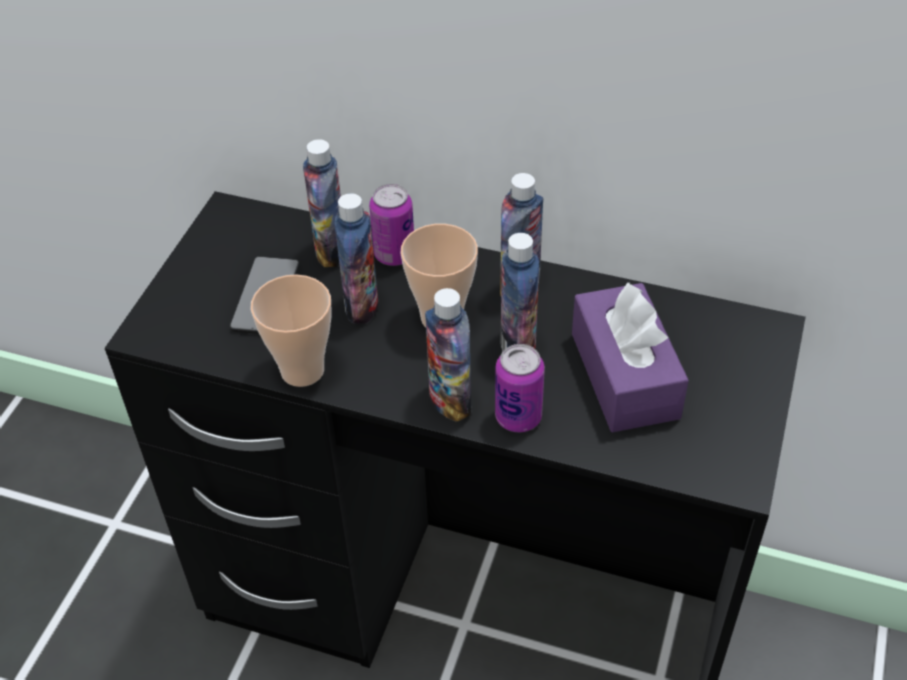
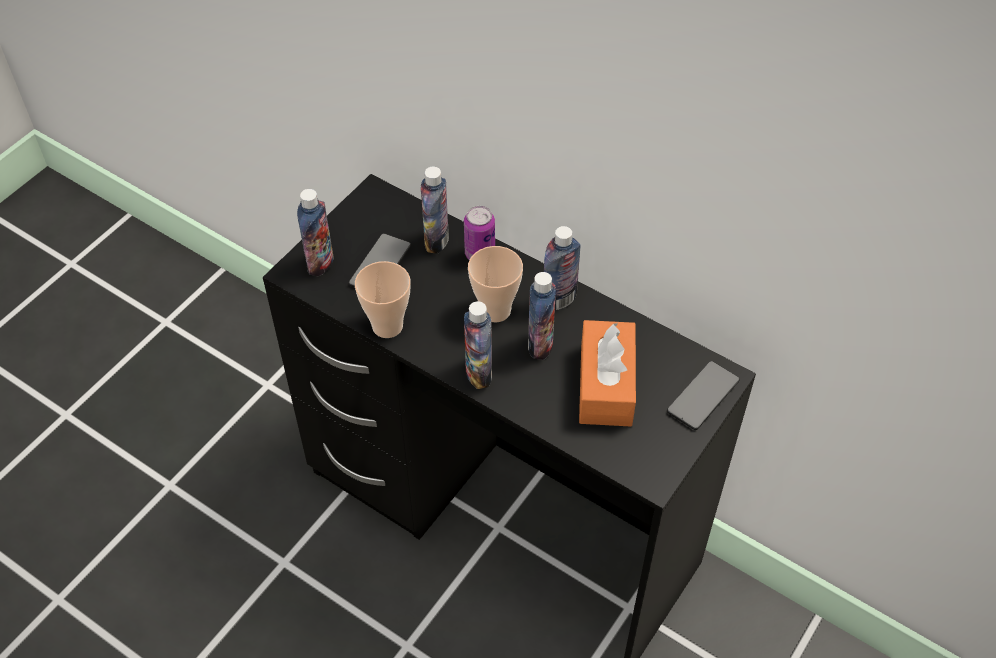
camera: 15 degrees right, 5 degrees up
(361, 306) = (443, 288): bottle -> bottle (320, 263)
(518, 417) = (520, 396): can -> none
(624, 375) = (606, 385): purple tissue box -> orange tissue box
(754, 359) = (703, 396): none -> phone

